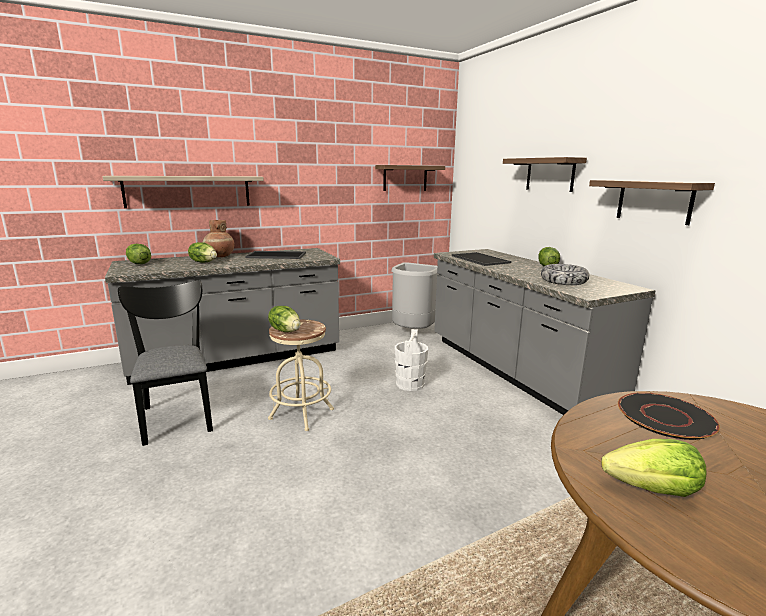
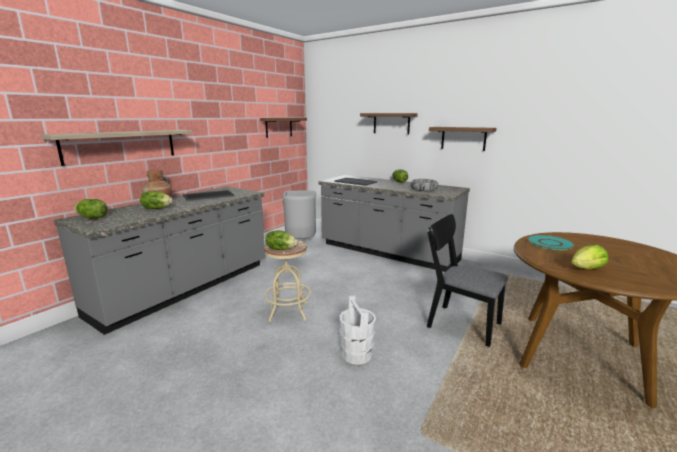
camera: 30 degrees left, 0 degrees up
(177, 415) = (189, 341): black chair -> black chair (458, 323)
(410, 384) = (337, 274): white bucket -> white bucket (356, 354)
(665, 417) = (550, 243): black plate -> turquoise plate

